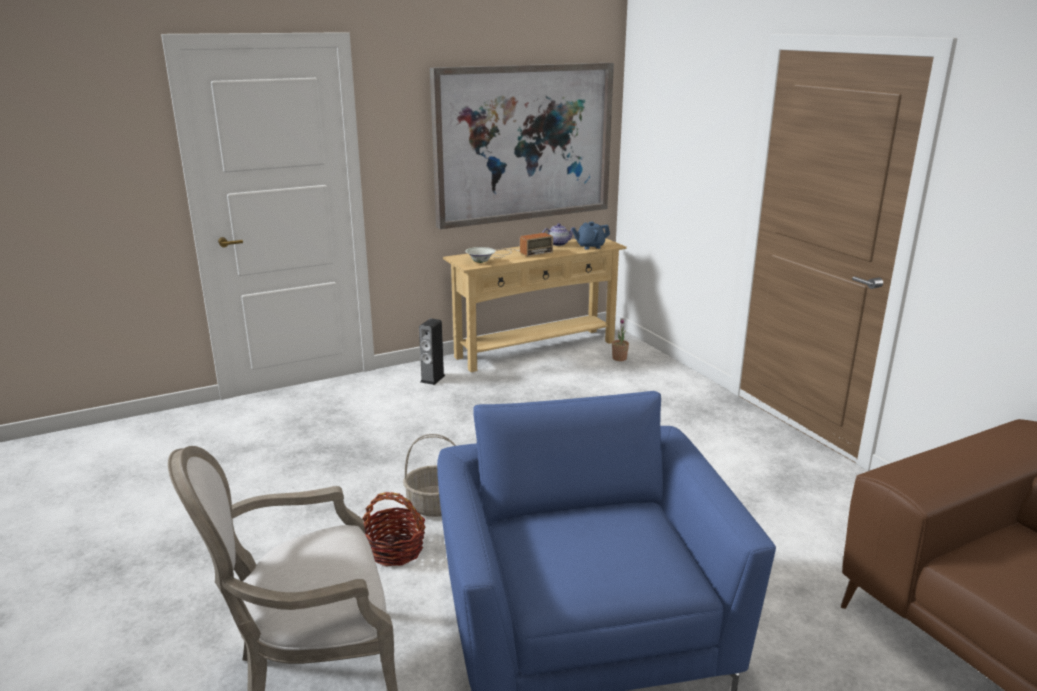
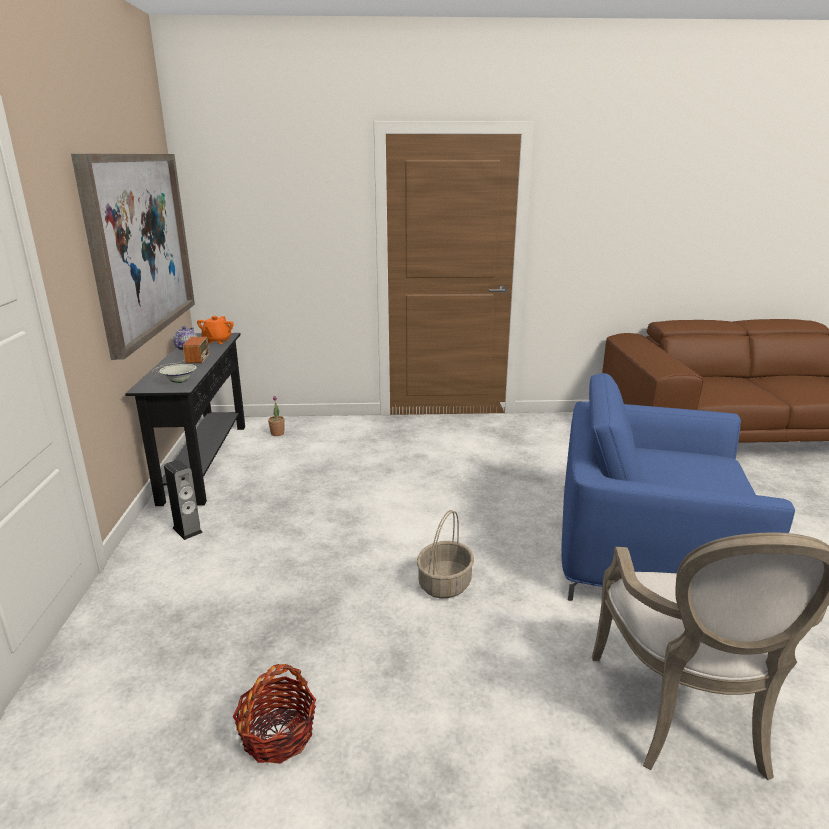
camera: 65 degrees left, 0 degrees up
(395, 550) = (504, 625): basket -> basket (278, 734)
(535, 349) = (205, 461): beige console table -> black console table
(590, 246) = (217, 341): blue teapot -> orange teapot

